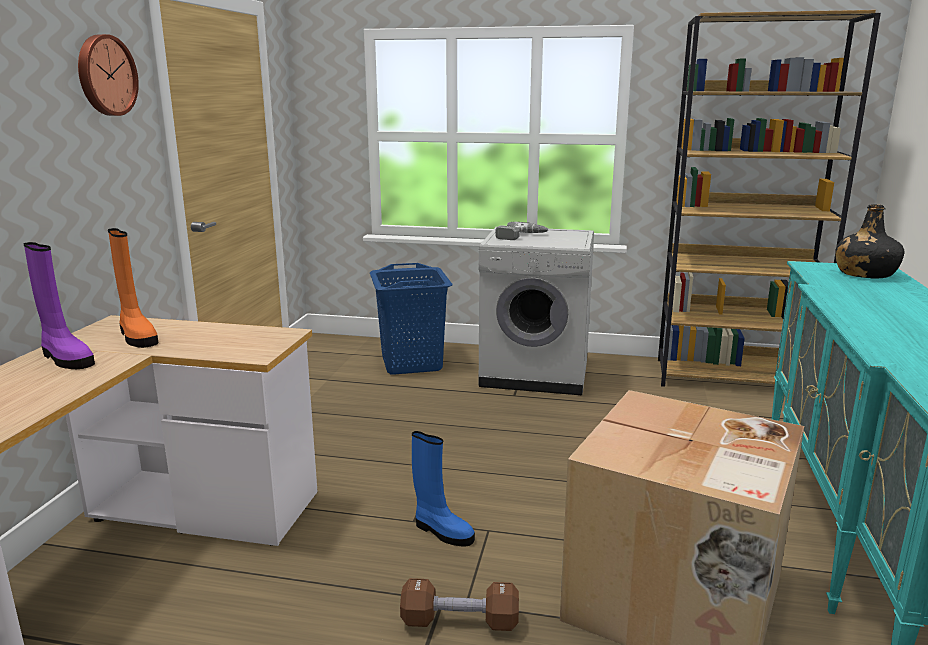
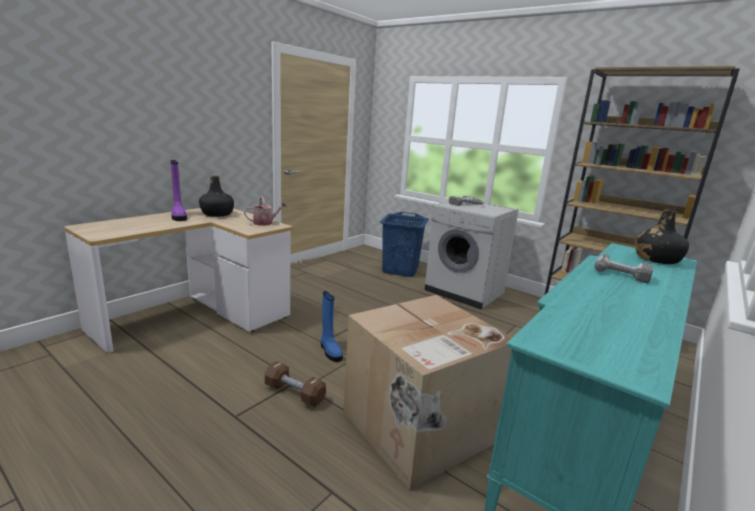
camera: 25 degrees right, 0 degrees up
(105, 75) = (239, 88): wall clock -> none
(137, 337) = (217, 214): orange boot -> black bottle
(256, 333) = (265, 223): none -> watering can
(867, 300) = (621, 272): none -> power drill

